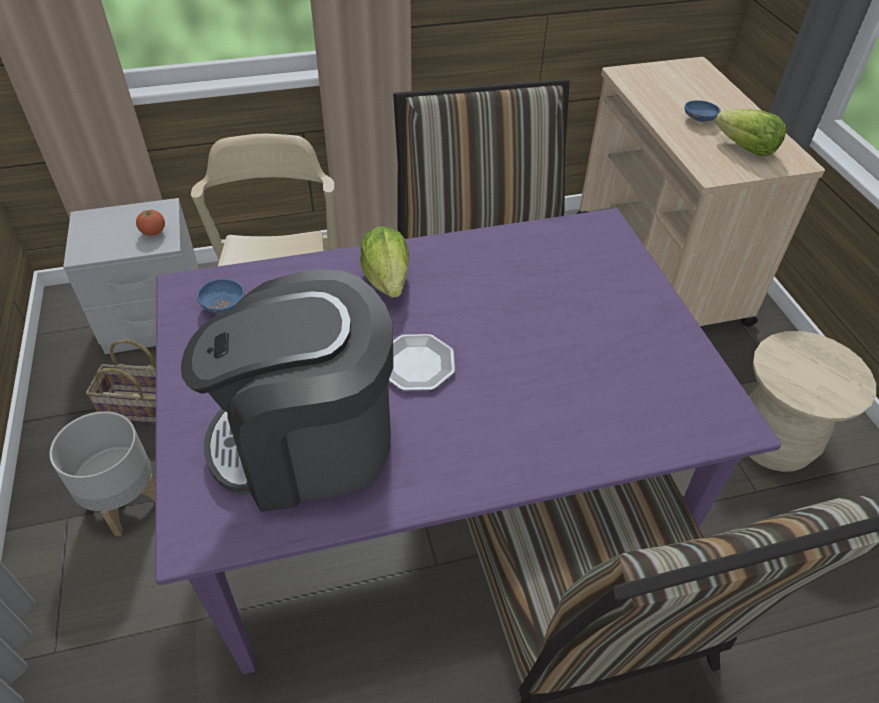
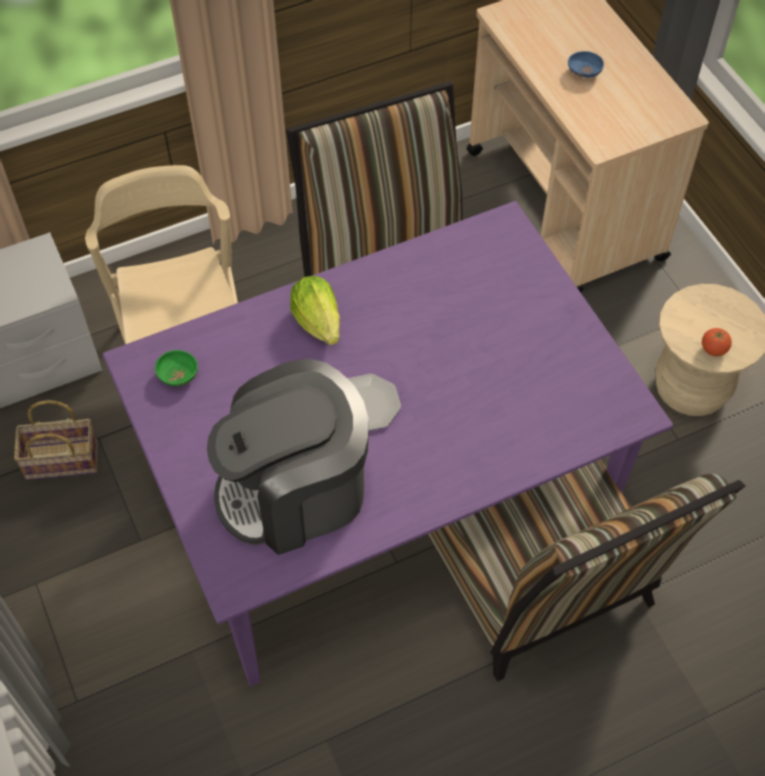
camera: 10 degrees left, 10 degrees up
(124, 502) = (85, 559): grey planter -> none
(153, 232) = (42, 281): tomato -> tomato (713, 349)
(223, 305) = (178, 375): blue bowl -> green bowl
(746, 149) = (632, 107): lettuce -> none

